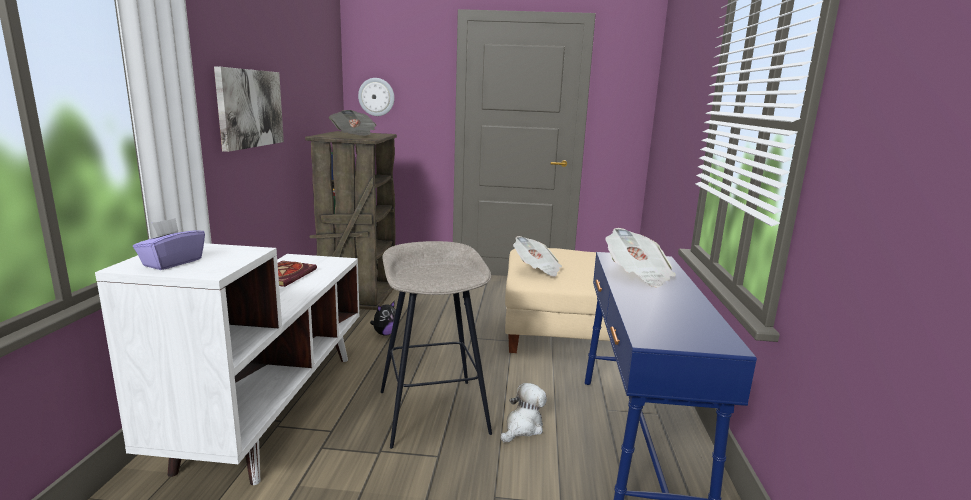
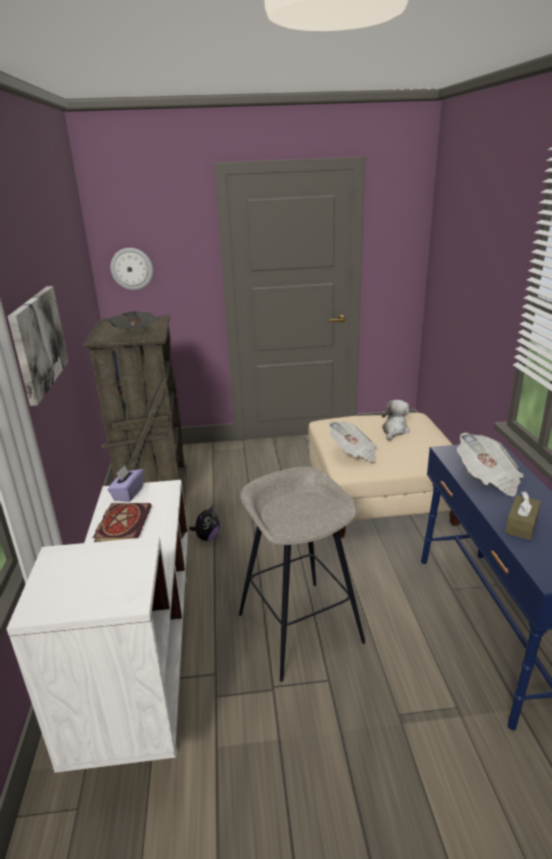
camera: 10 degrees left, 10 degrees up
(172, 262) = (75, 591): purple tissue box -> purple tissue box (128, 493)
(523, 427) = (388, 628): plush toy -> plush toy (394, 431)
(648, 304) = (521, 525): none -> brown tissue box

